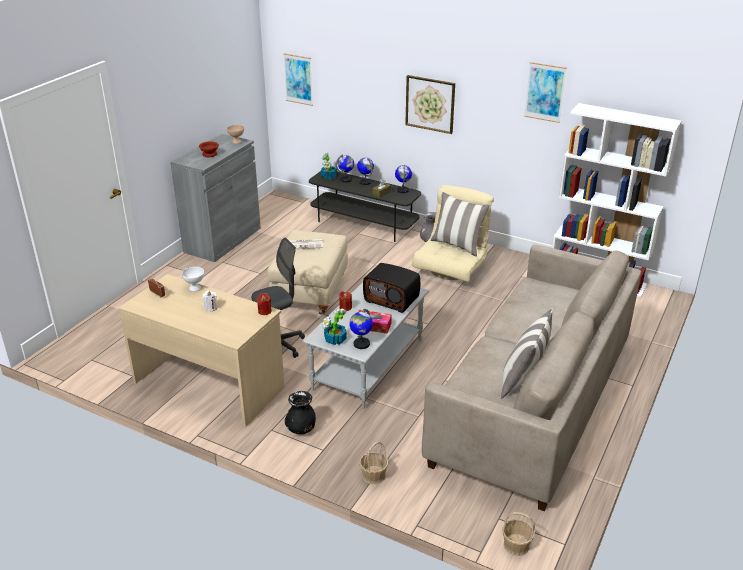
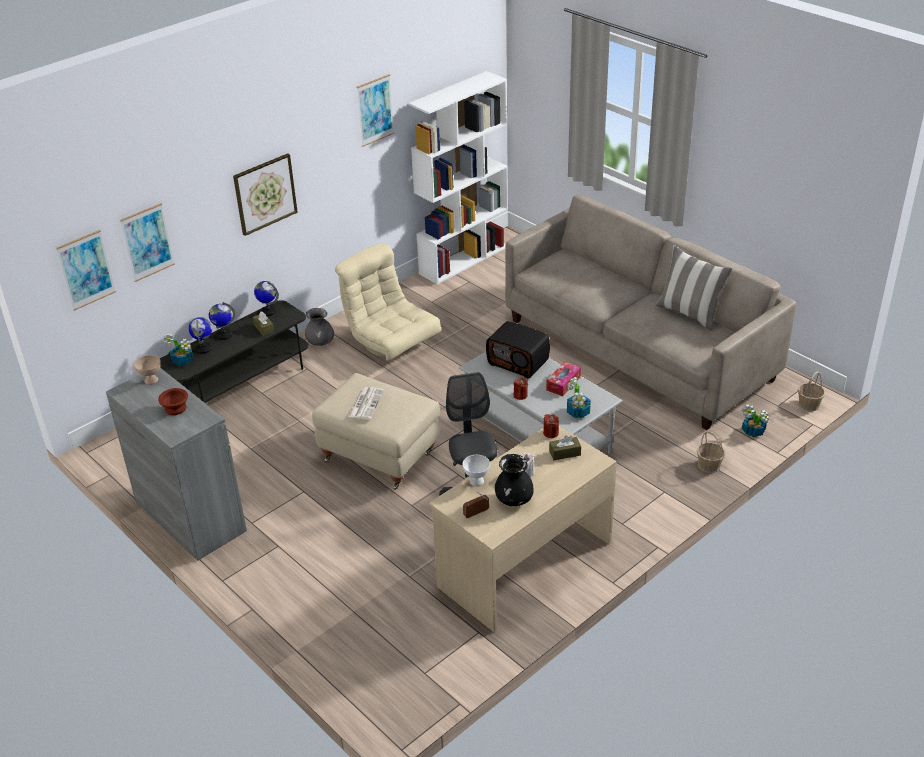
camera: 70 degrees left, 5 degrees up
(240, 322) = (565, 453): none -> brown tissue box
(301, 429) = (628, 501): black vase -> black vase (514, 500)
(339, 85) = (147, 242): none -> picture
(361, 344) = (592, 396): globe -> none
(392, 299) = (519, 362): radio -> radio turned 75 degrees clockwise
(443, 503) = (753, 431): none -> potted plant
(457, 245) = (385, 313): pillow -> none

